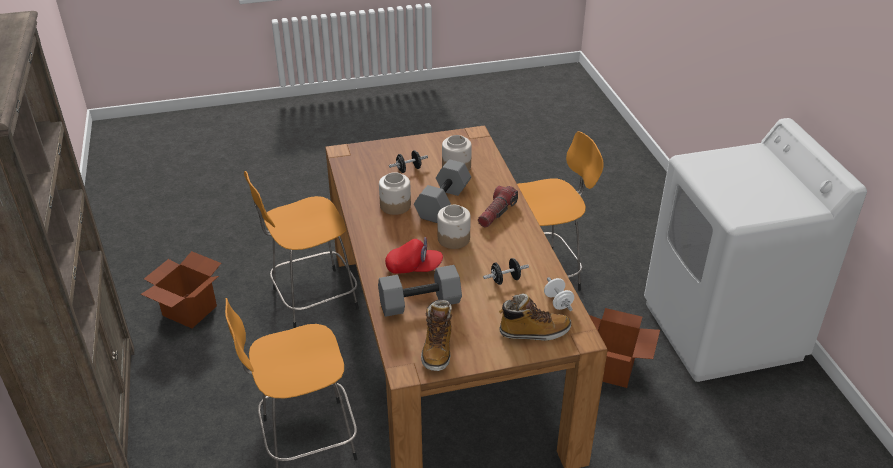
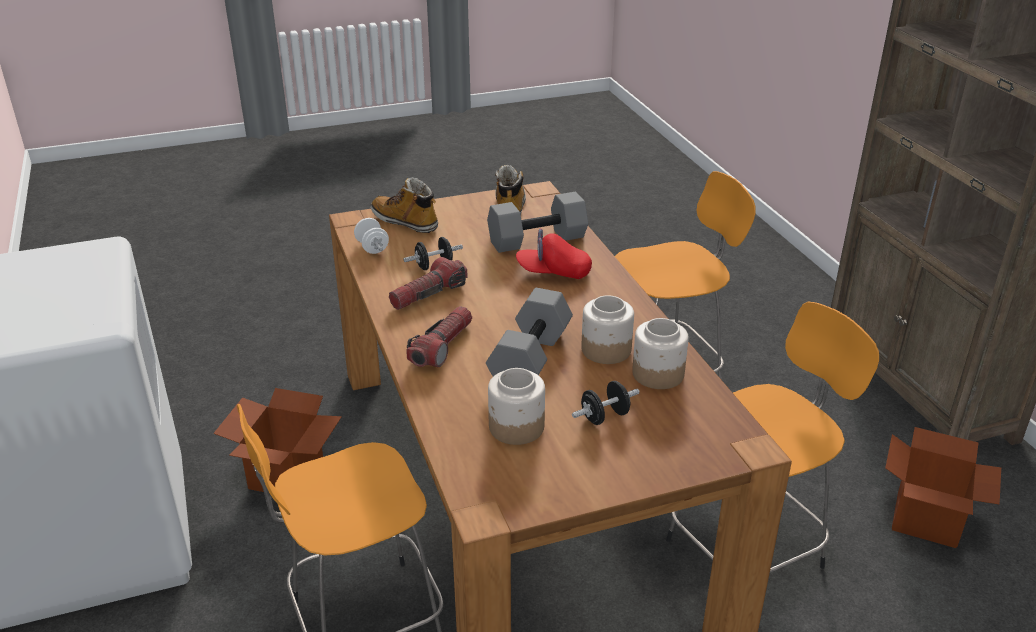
camera: 175 degrees right, 5 degrees down
(454, 238) = (505, 308): jar -> jar (657, 374)
(508, 253) = (428, 294): none -> flashlight
(534, 332) = (405, 222): boot -> boot turned 45 degrees clockwise

